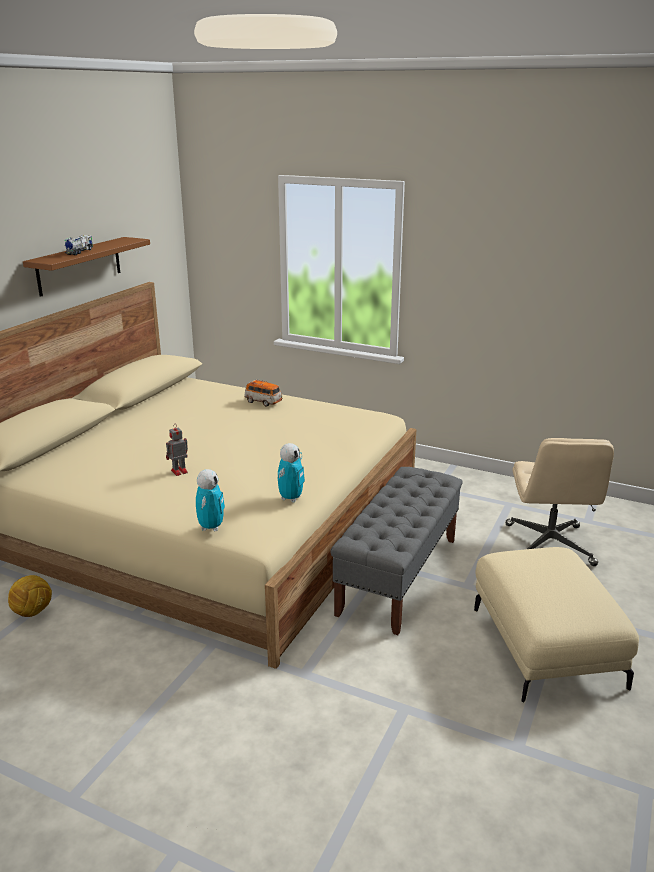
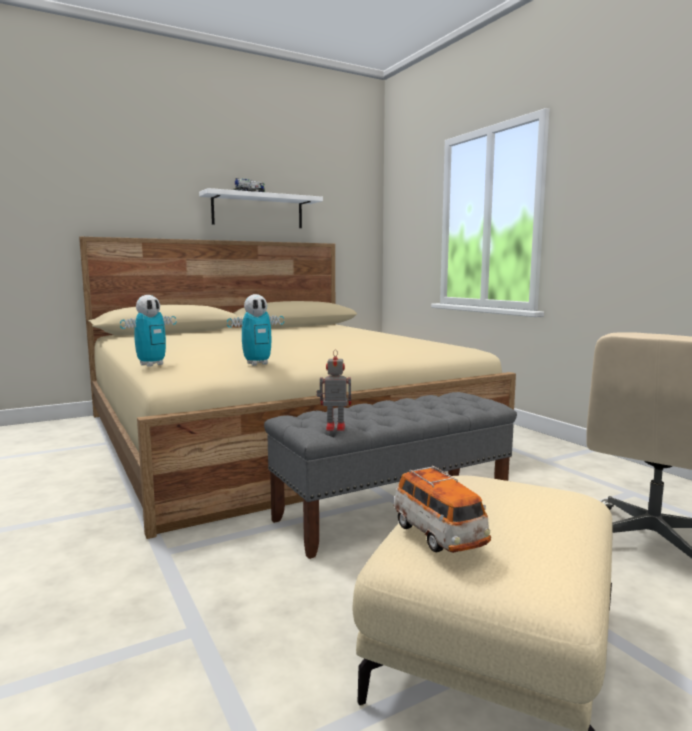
camera: 35 degrees right, 15 degrees down
(33, 612) = (72, 448): football -> none
(79, 266) = (258, 211): brown shelf -> white shelf
(178, 471) = (212, 346): toy robot -> toy robot (334, 427)
(263, 402) = (371, 334): toy car -> toy car (438, 536)

